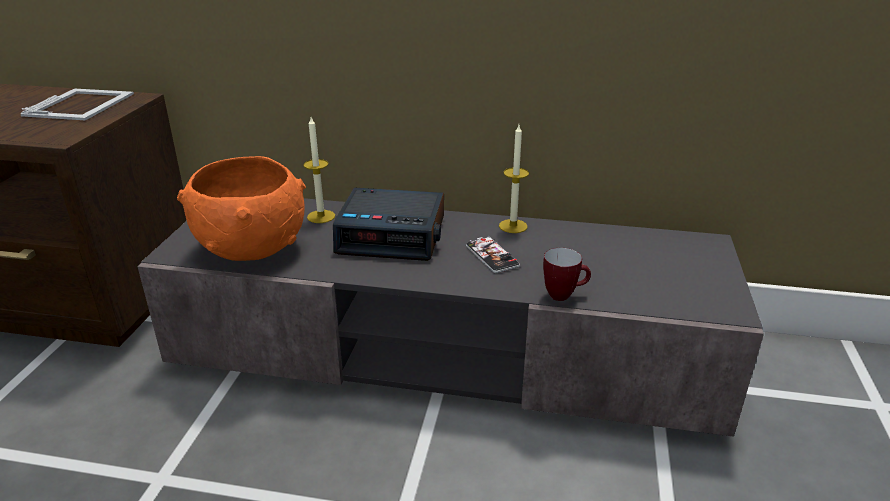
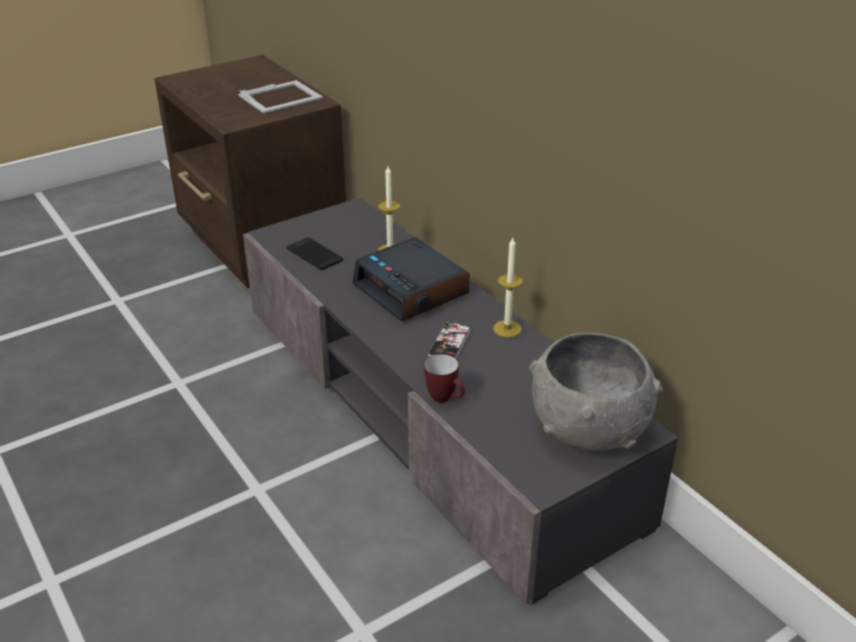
camera: 45 degrees right, 5 degrees up
(252, 249) = (314, 254): orange bowl -> phone
(684, 260) = (588, 431): none -> grey bowl

